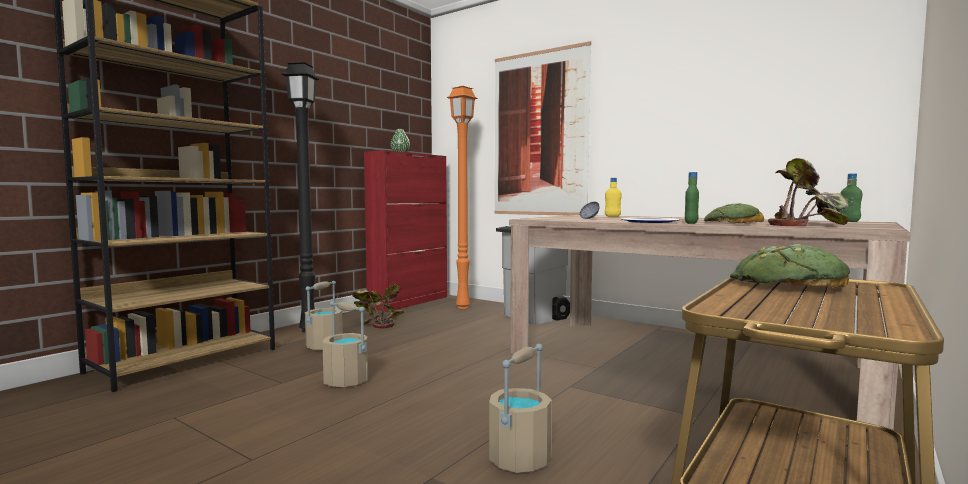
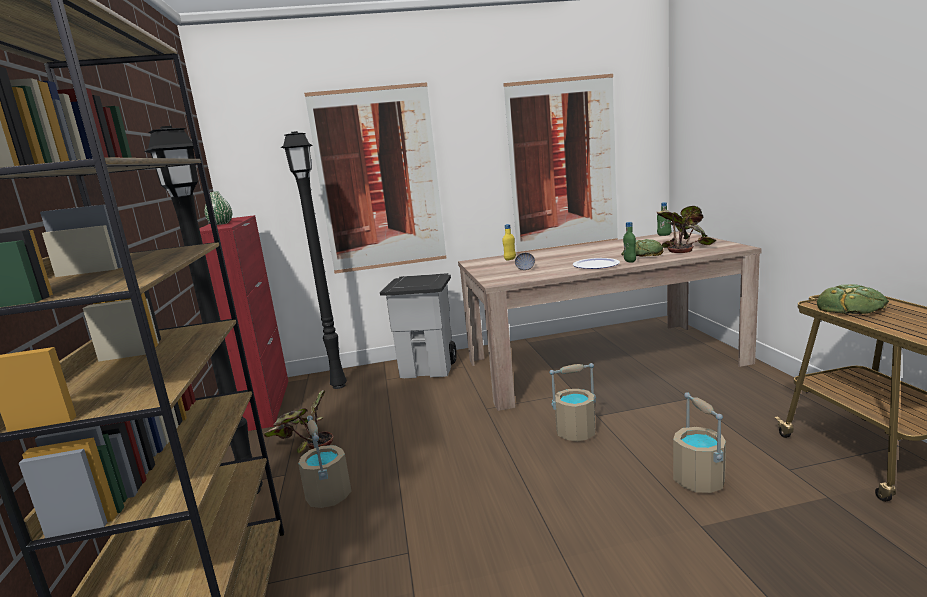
camera: 45 degrees left, 10 degrees up
(346, 381) = (457, 510): beige bucket -> beige bucket (576, 432)
(463, 307) = (340, 386): orange floor lamp -> black floor lamp
(734, 126) = (563, 166): none -> picture

